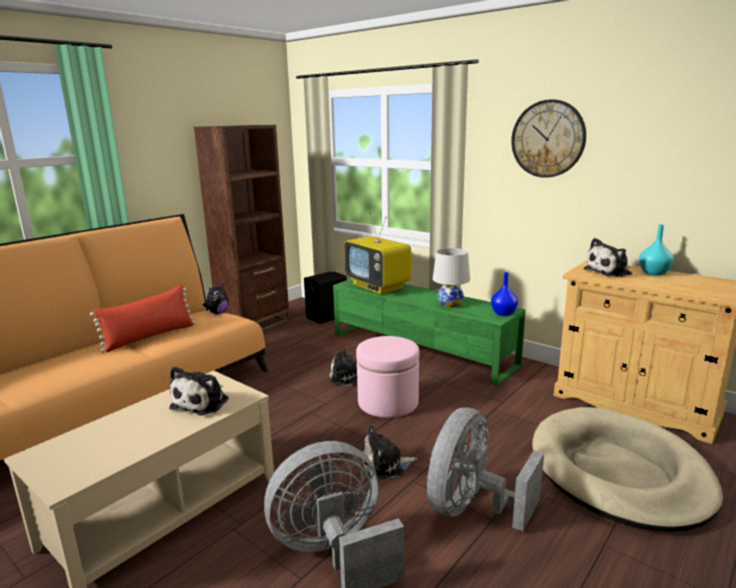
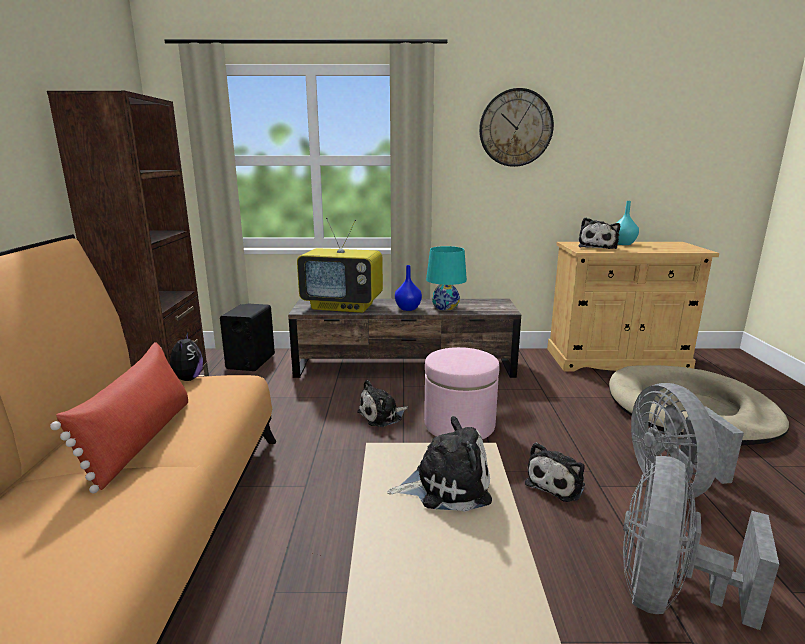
camera: 40 degrees left, 0 degrees up
(202, 402) = (446, 485): plush toy -> plush toy turned 75 degrees counterclockwise
(421, 350) = (405, 366): green tv stand -> brown tv stand
(450, 304) = (445, 307): white table lamp -> turquoise table lamp
(503, 313) = (502, 305): blue vase -> blue vase (408, 309)

